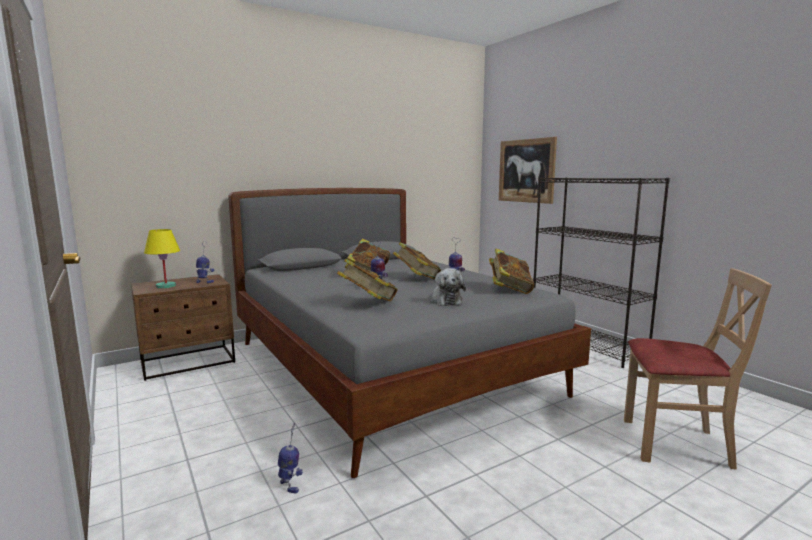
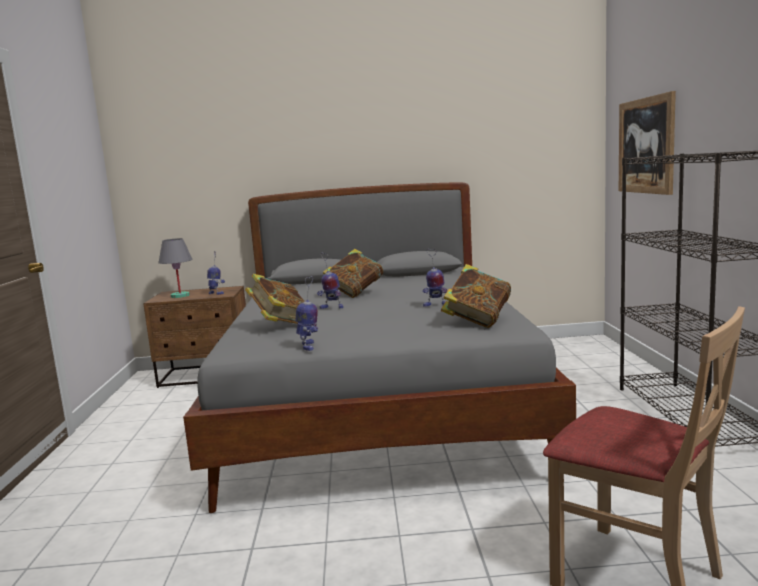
camera: 30 degrees right, 0 degrees up
(165, 286) = (179, 296): yellow table lamp -> grey table lamp
(290, 486) = (155, 506): toy robot -> toy robot (309, 346)
(417, 278) = (399, 300): book -> none
(445, 300) = (372, 329): plush toy -> none

